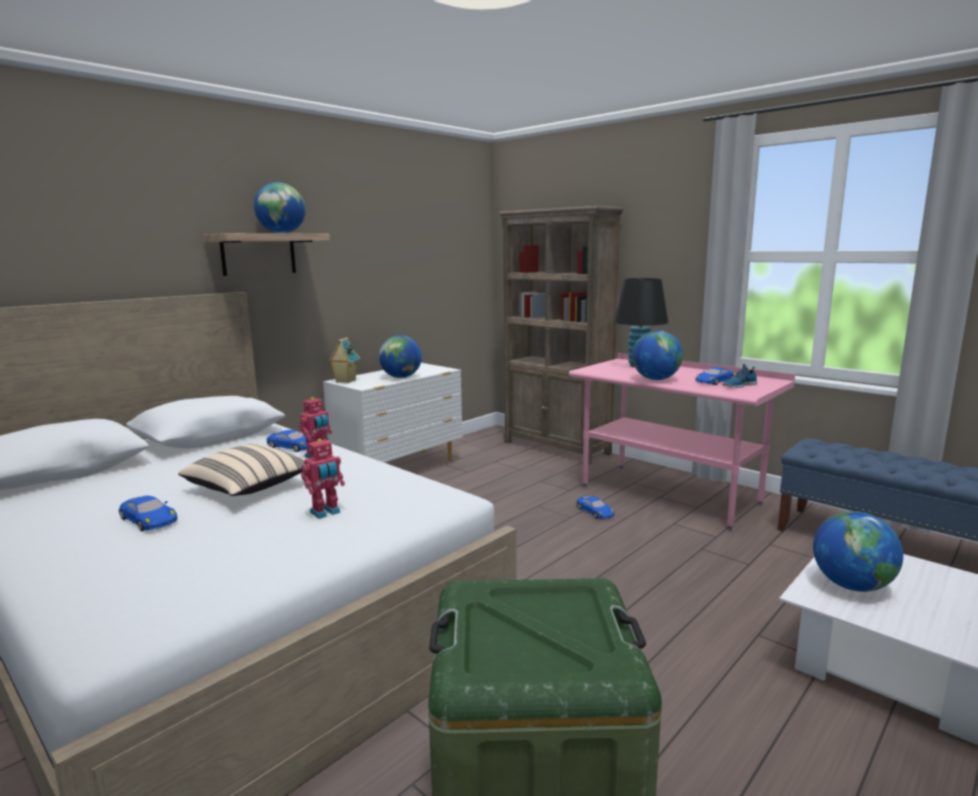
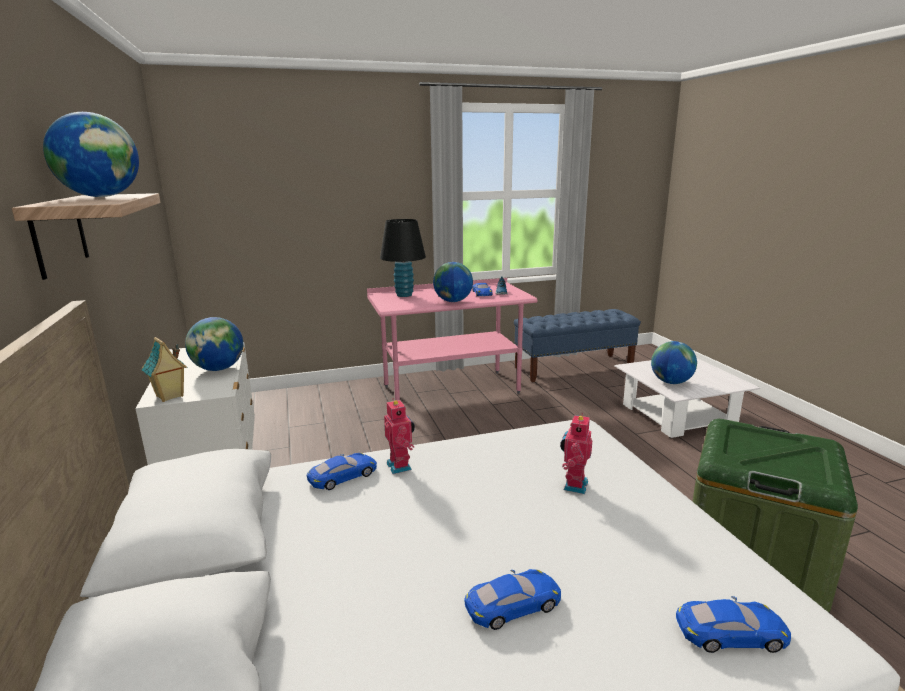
camera: 60 degrees left, 5 degrees up
(250, 488) = (465, 519): beige pillow -> none
(326, 513) = (573, 485): toy robot -> toy robot turned 150 degrees counterclockwise
(556, 448) = (307, 394): brown bookcase -> none
(595, 511) = (443, 421): blue toy car -> blue toy car (730, 633)

